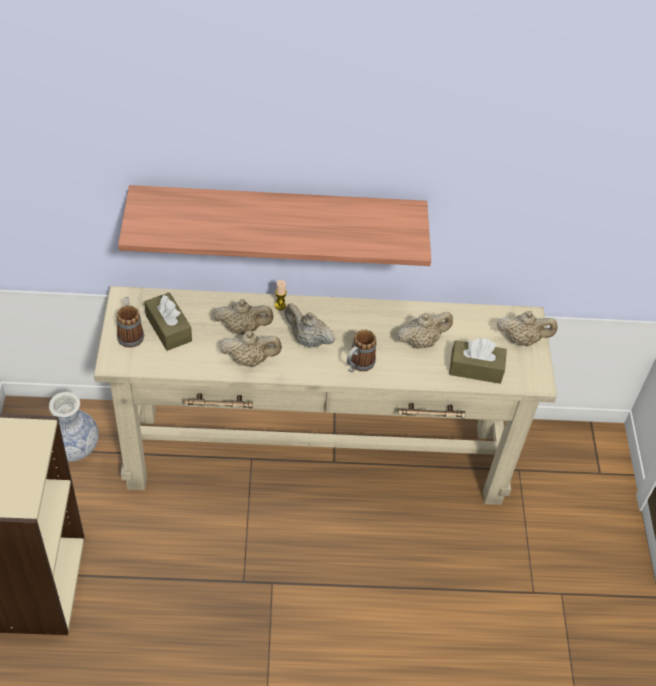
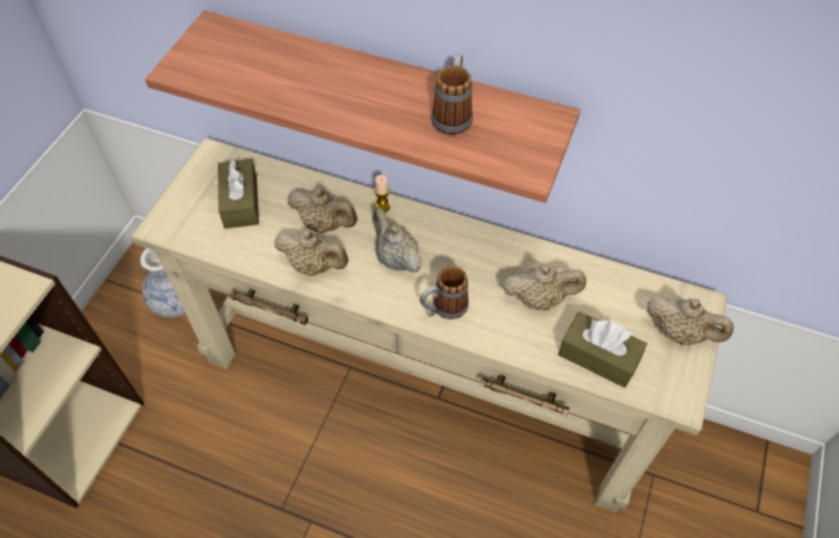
camera: 25 degrees right, 5 degrees up
(130, 333) = (196, 197): mug -> mug (453, 114)

